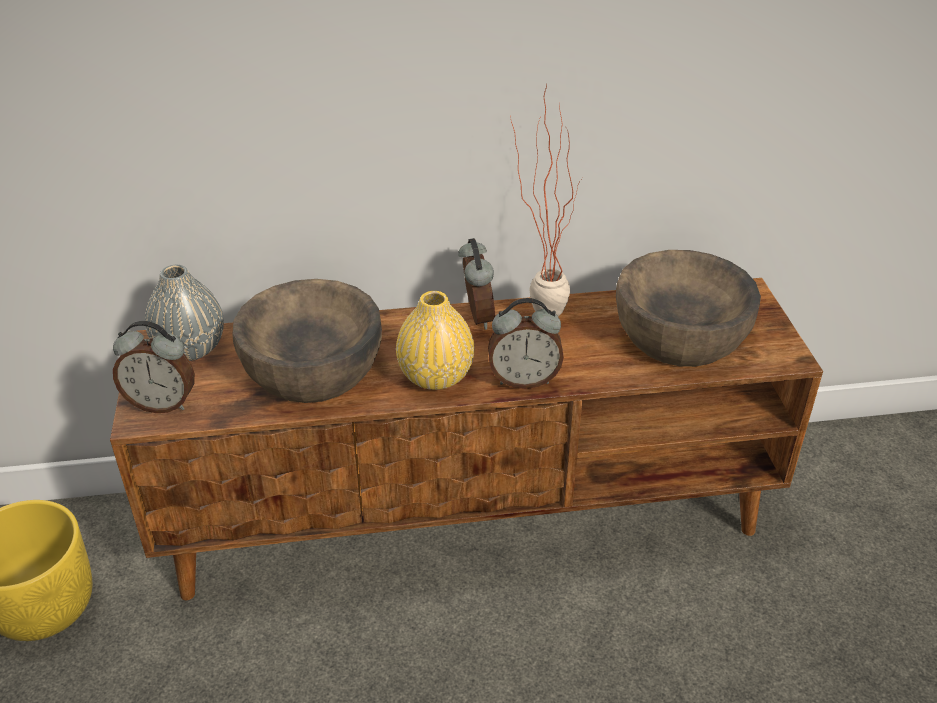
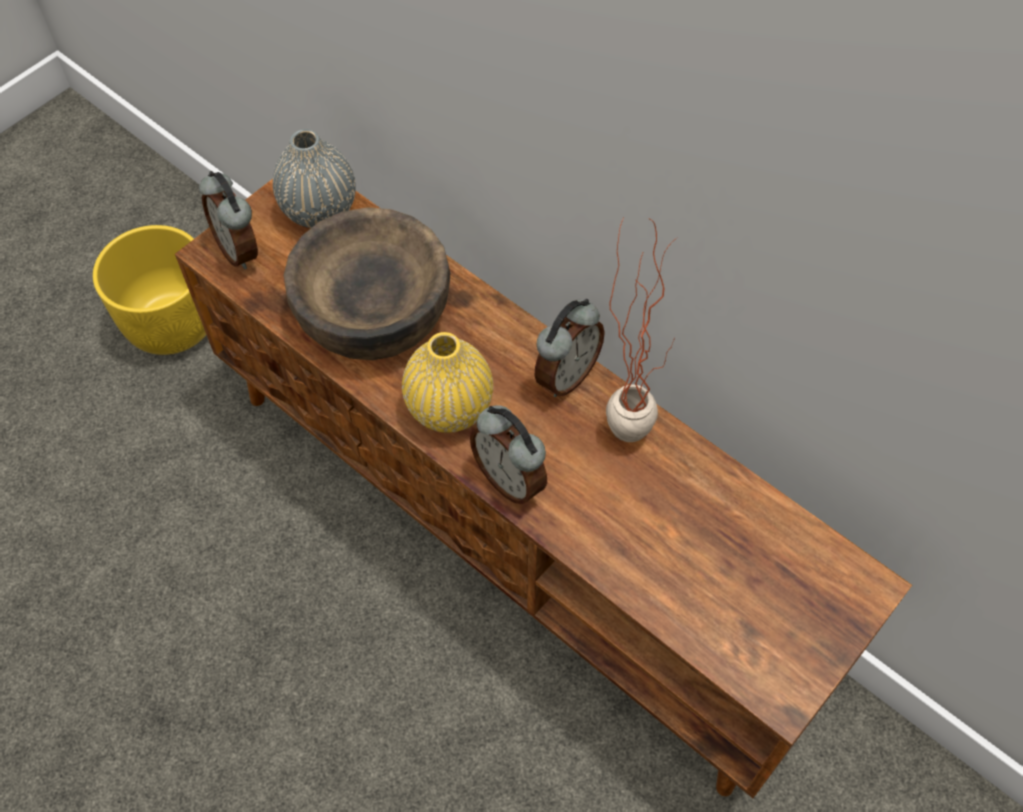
camera: 50 degrees right, 20 degrees up
(680, 335) = (715, 569): brown bowl -> none

